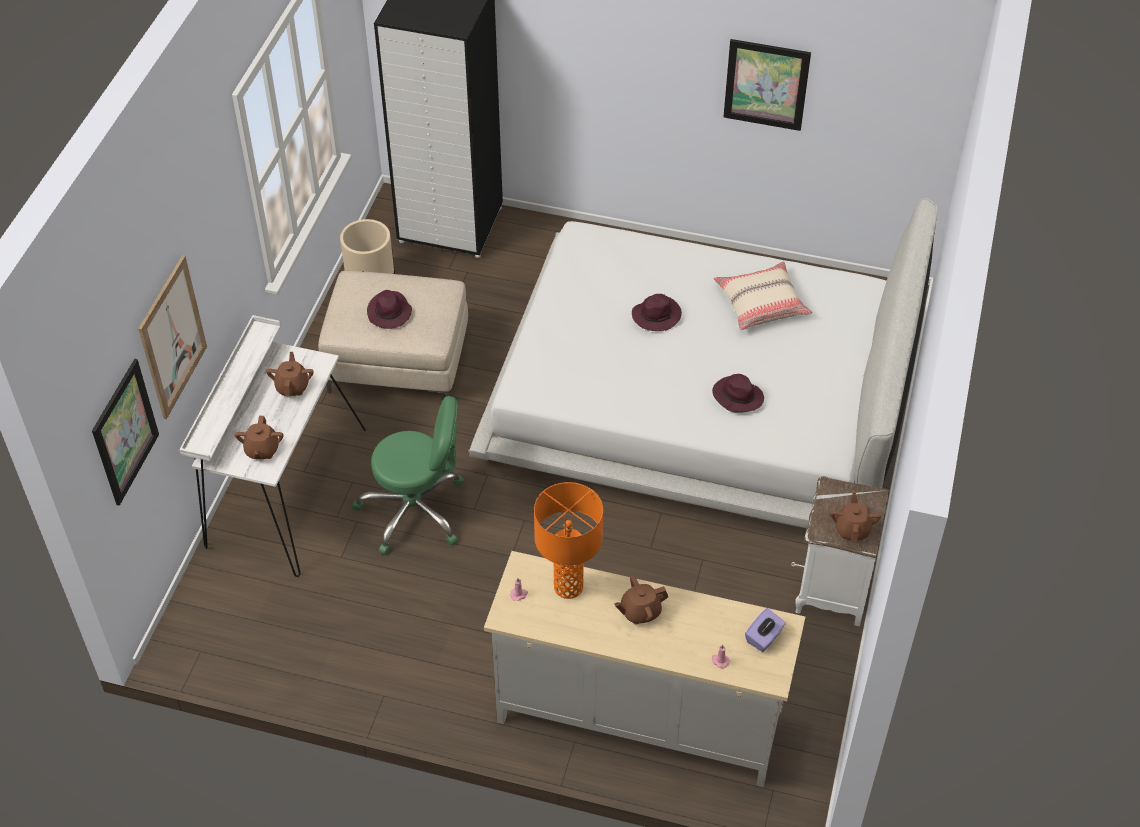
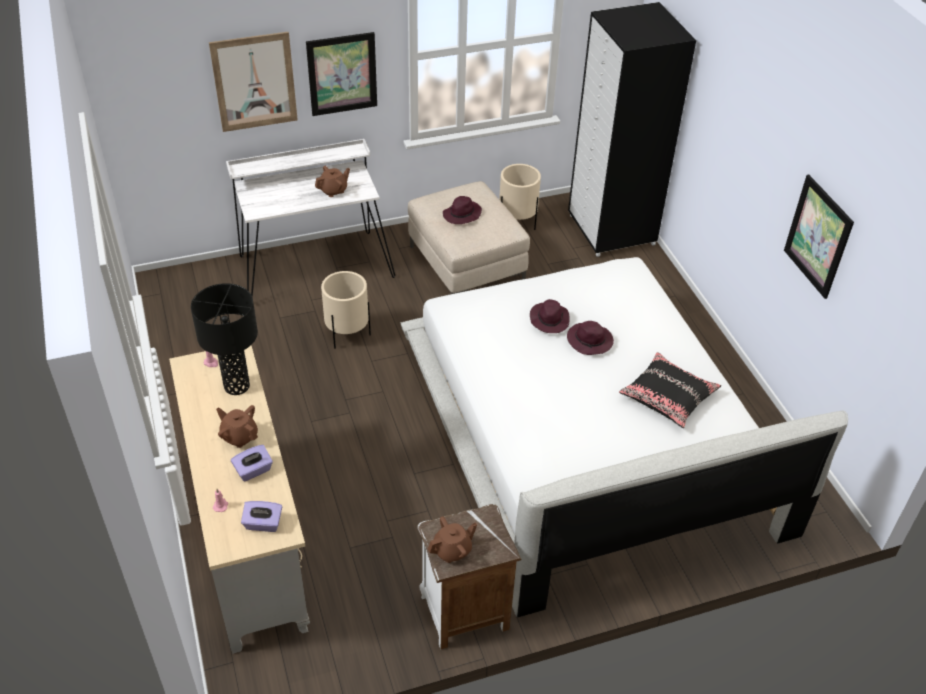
camera: 55 degrees right, 5 degrees down
(125, 432) = (167, 103): picture -> picture (342, 74)
(262, 450) = (269, 202): brown teapot -> none
(418, 511) = (347, 335): green office chair -> beige planter
(568, 587) = (236, 386): orange table lamp -> black table lamp
(693, 618) = (253, 471): none -> purple tissue box
(737, 396) = (553, 425): purple hat -> purple hat (549, 319)
(761, 303) = (668, 397): beige pillow -> black pillow

